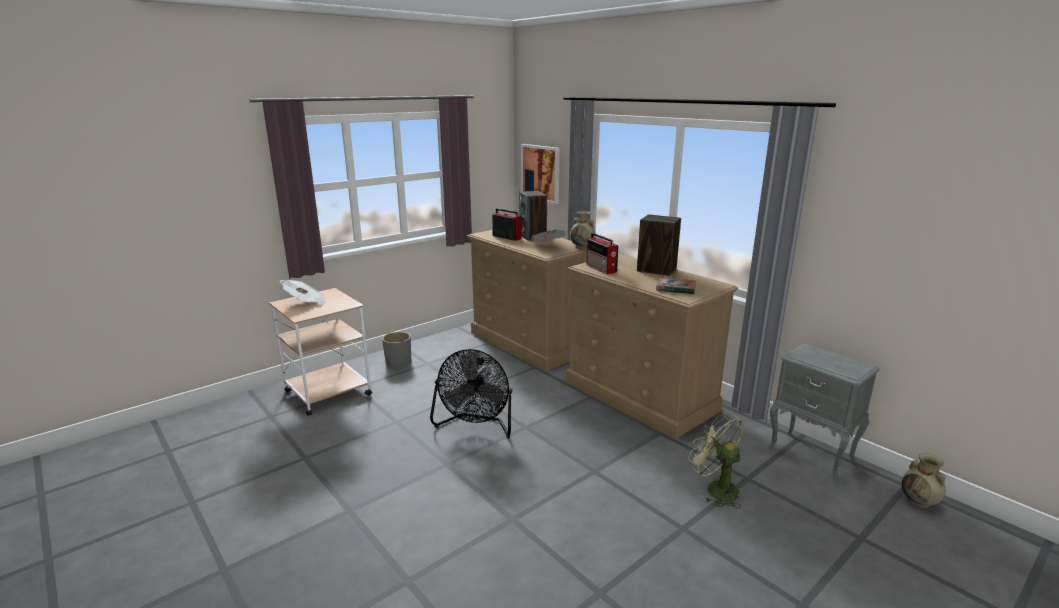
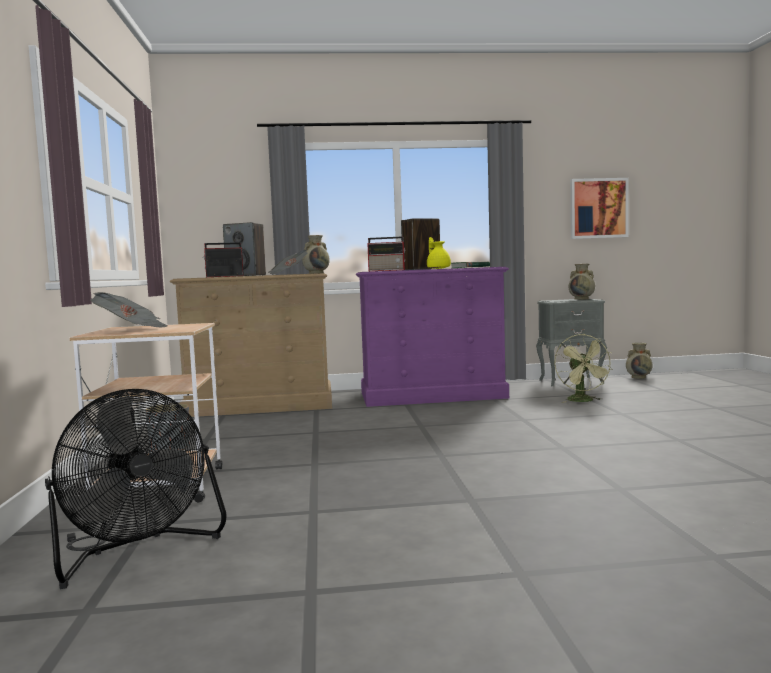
camera: 55 degrees left, 15 degrees down
(474, 423) = (381, 439): black fan -> black fan (129, 552)
(540, 173) = (212, 214): picture -> picture (598, 208)
(639, 396) = (432, 395): beige dresser -> purple dresser
(642, 281) = (438, 268): none -> yellow teapot
(715, 488) = (583, 401): green fan -> green fan turned 90 degrees counterclockwise
(852, 365) = (582, 299): none -> beige vase

